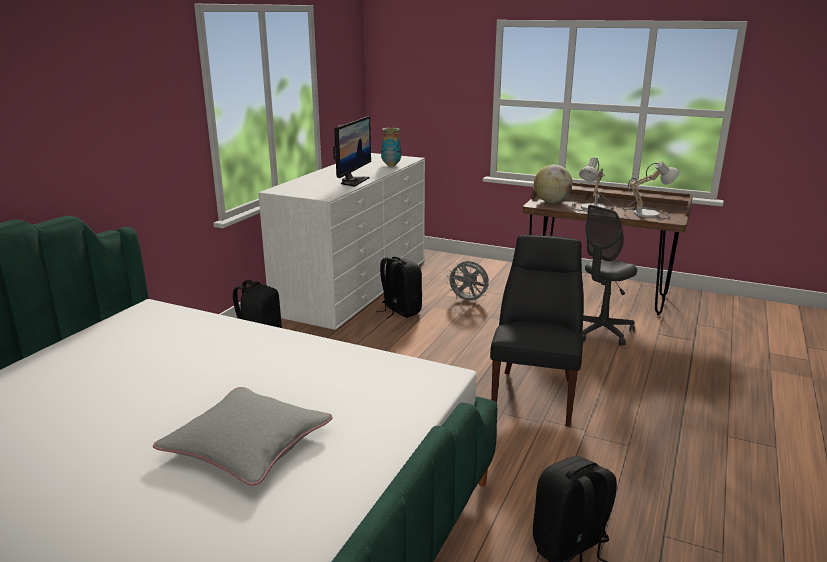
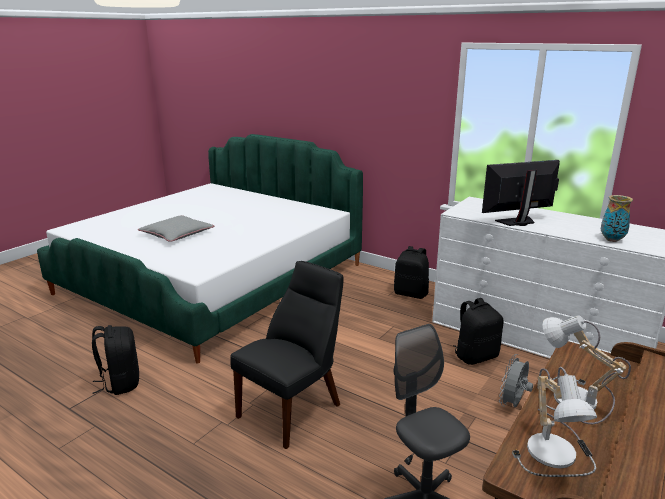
camera: 100 degrees right, 0 degrees up
(353, 181) = (517, 222): monitor -> monitor turned 135 degrees clockwise
(535, 394) = (293, 409): black chair -> black chair turned 75 degrees counterclockwise
(551, 202) = (597, 367): globe -> none

